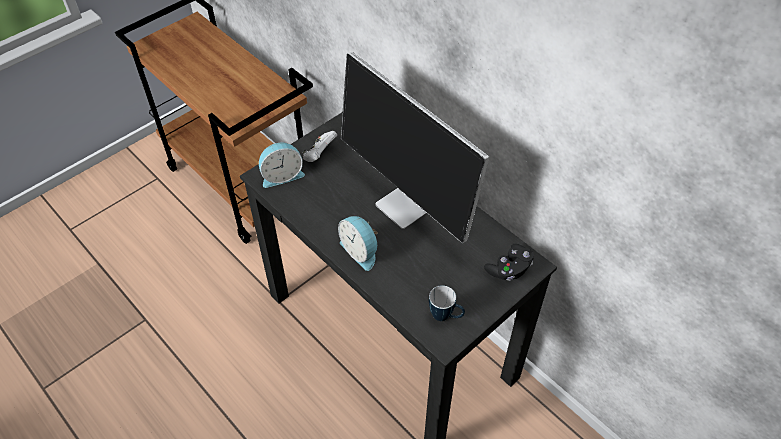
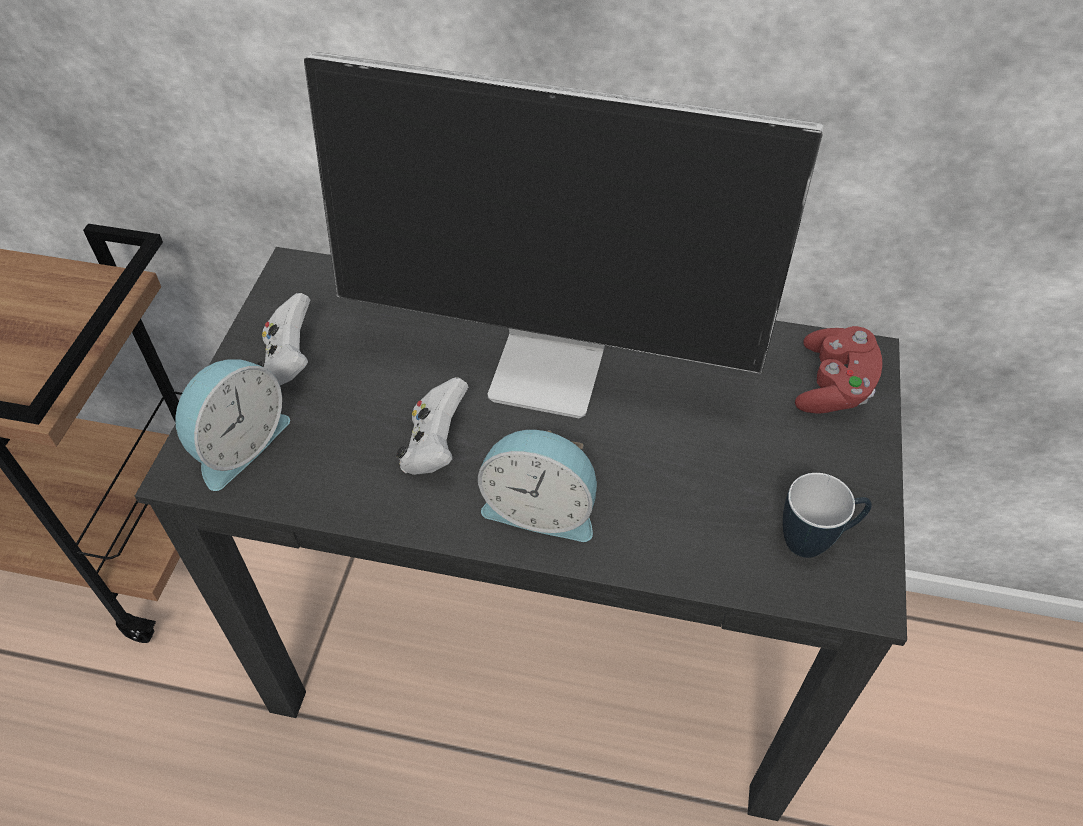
camera: 35 degrees left, 0 degrees up
(343, 211) = (435, 447): none -> white game controller
(509, 269) = (833, 386): black game controller -> red game controller

